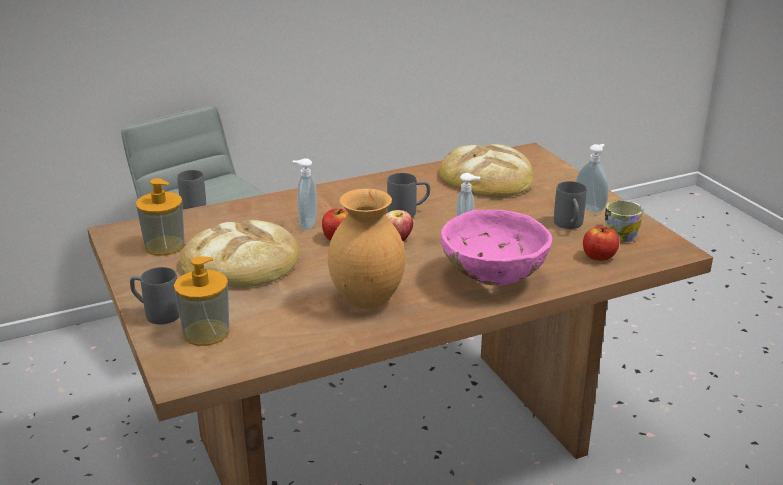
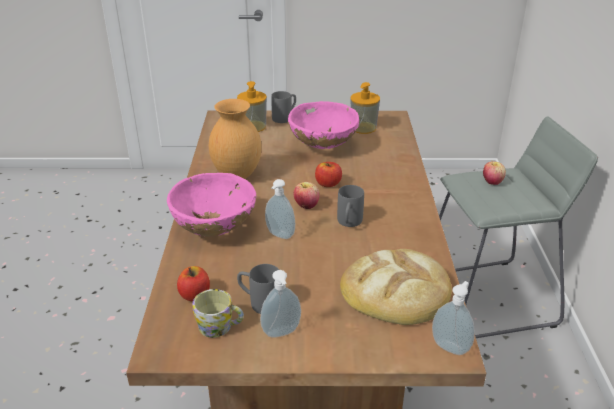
camera: 115 degrees right, 5 degrees up
(195, 203) = (492, 182): grey mug -> apple
(242, 261) = (322, 146): bread -> pink bowl
(306, 224) = (359, 176): soap dispenser -> soap dispenser (451, 346)

